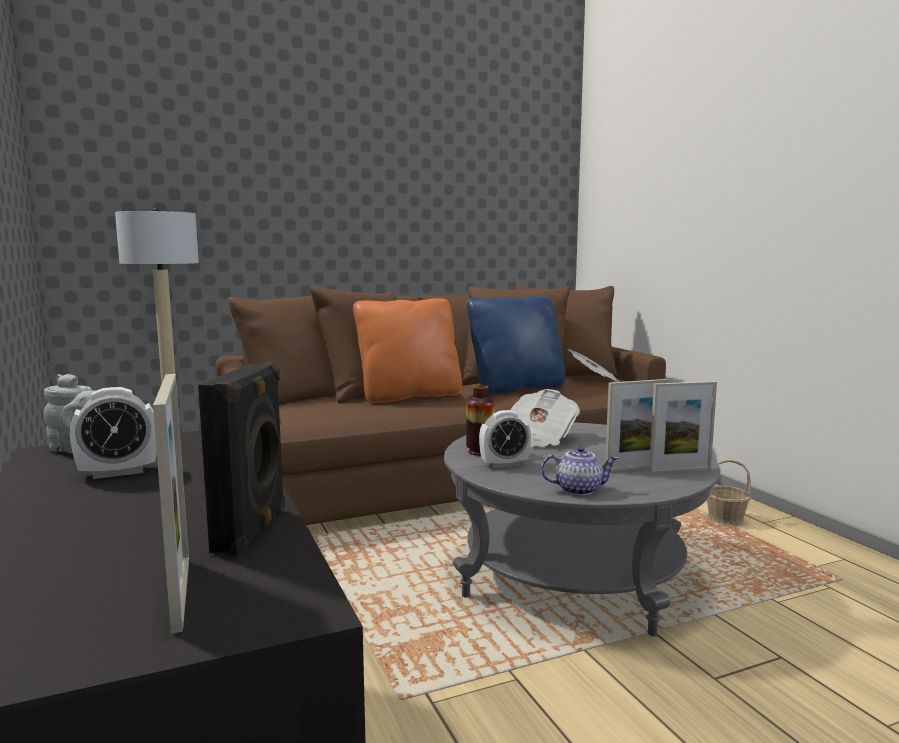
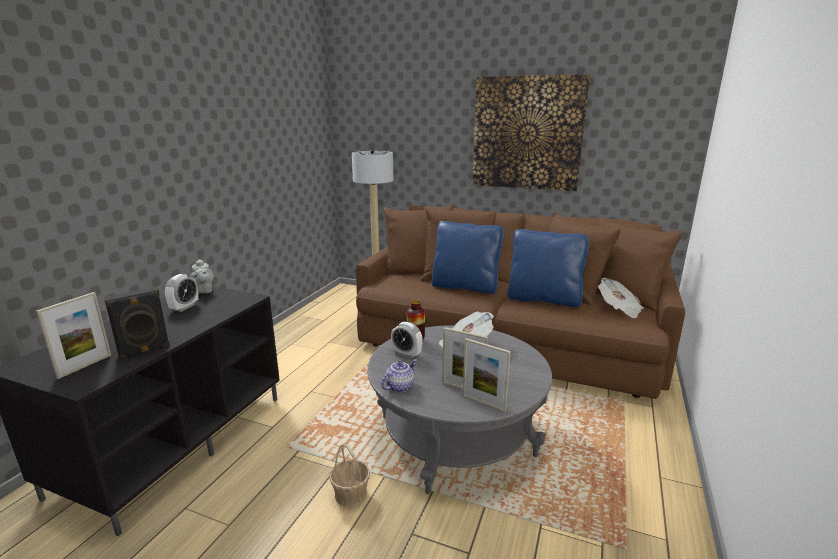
camera: 45 degrees right, 10 degrees up
(118, 472) = (184, 307): alarm clock -> alarm clock turned 90 degrees counterclockwise
(393, 189) = (527, 133): none -> picture
(409, 396) = (465, 287): orange pillow -> blue pillow
(578, 490) = (399, 386): teapot -> teapot turned 90 degrees counterclockwise
(725, 519) = (632, 458): basket -> basket (351, 494)

